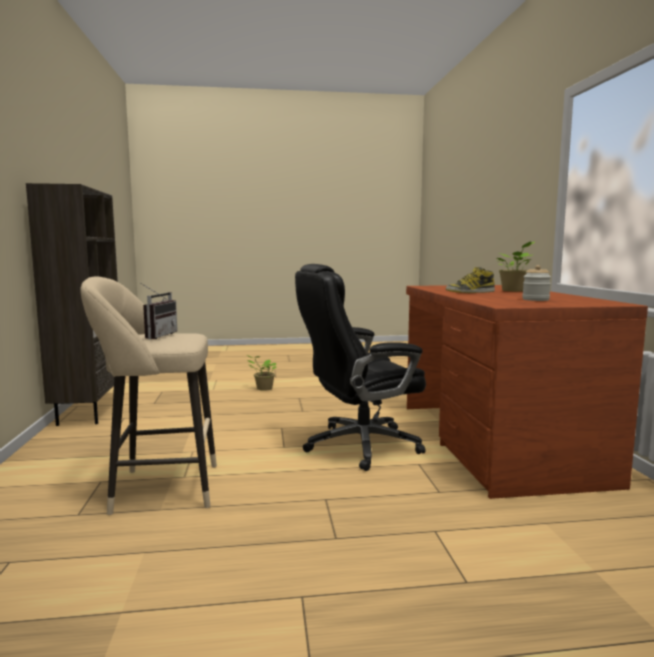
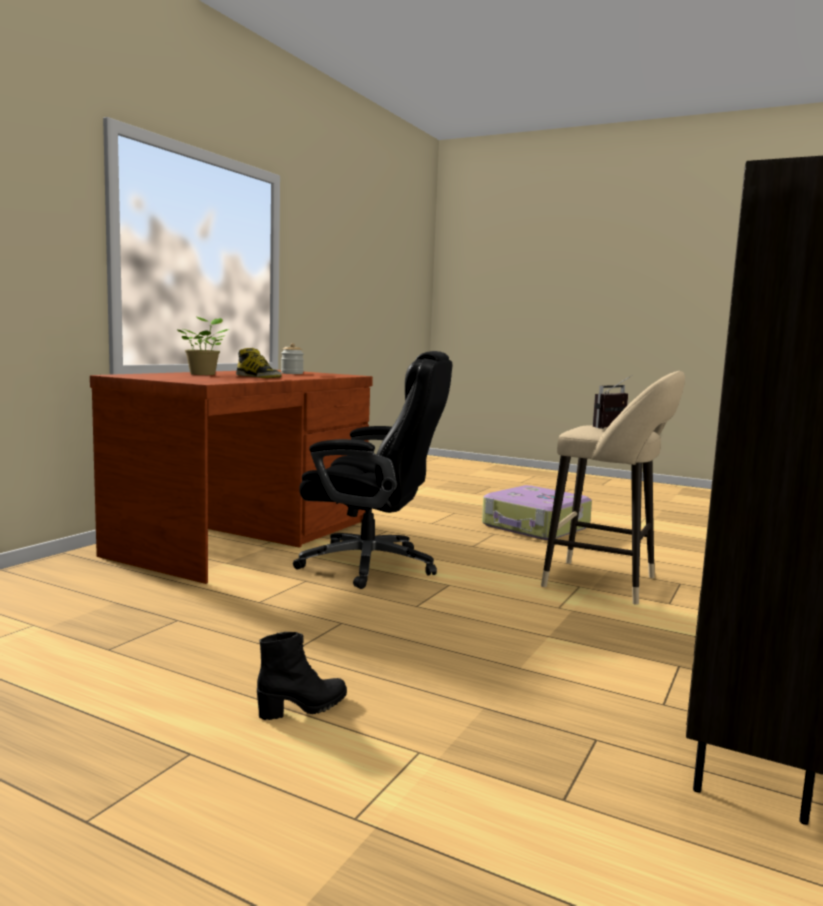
camera: 145 degrees left, 0 degrees up
(263, 388) = (303, 708): potted plant -> black boot
(304, 591) = (535, 527): none -> suitcase

